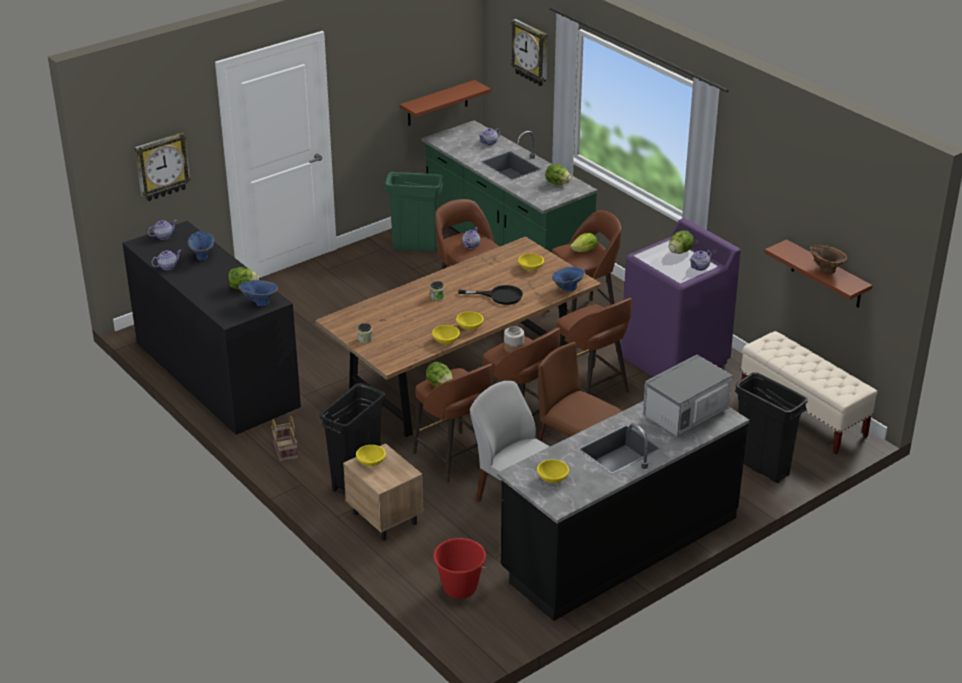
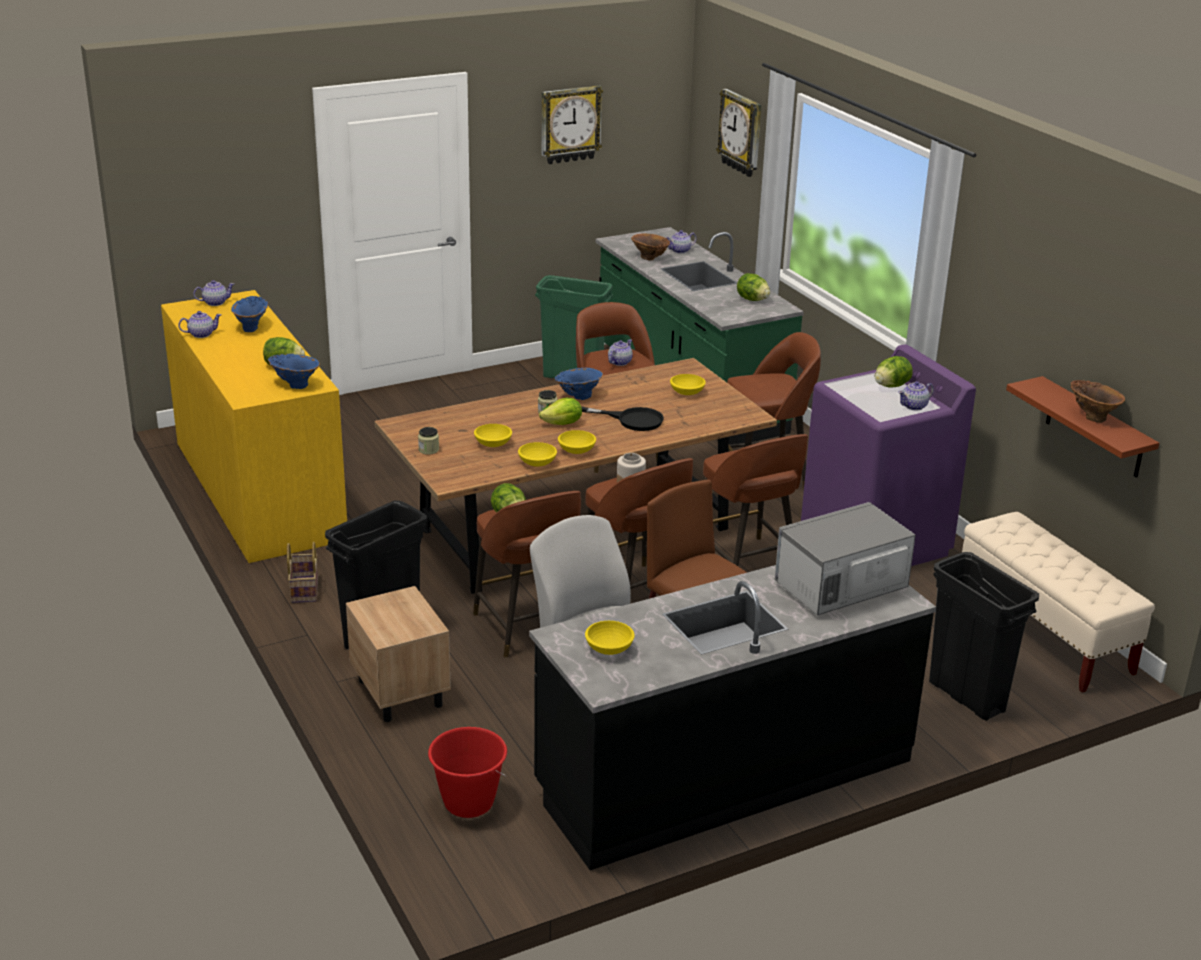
camera: 10 degrees right, 5 degrees down
(162, 166) = (231, 217): wall clock -> wall clock (570, 124)
(216, 374) = (258, 489): black dresser -> yellow dresser
(371, 462) = (383, 607): yellow bowl -> yellow bowl (492, 444)
(437, 103) = (622, 198): brown shelf -> none
(469, 153) = (650, 259): none -> brown vase
(567, 289) = (727, 422): blue vase -> blue vase (578, 397)
(584, 251) = (769, 383): lettuce -> lettuce (563, 424)

